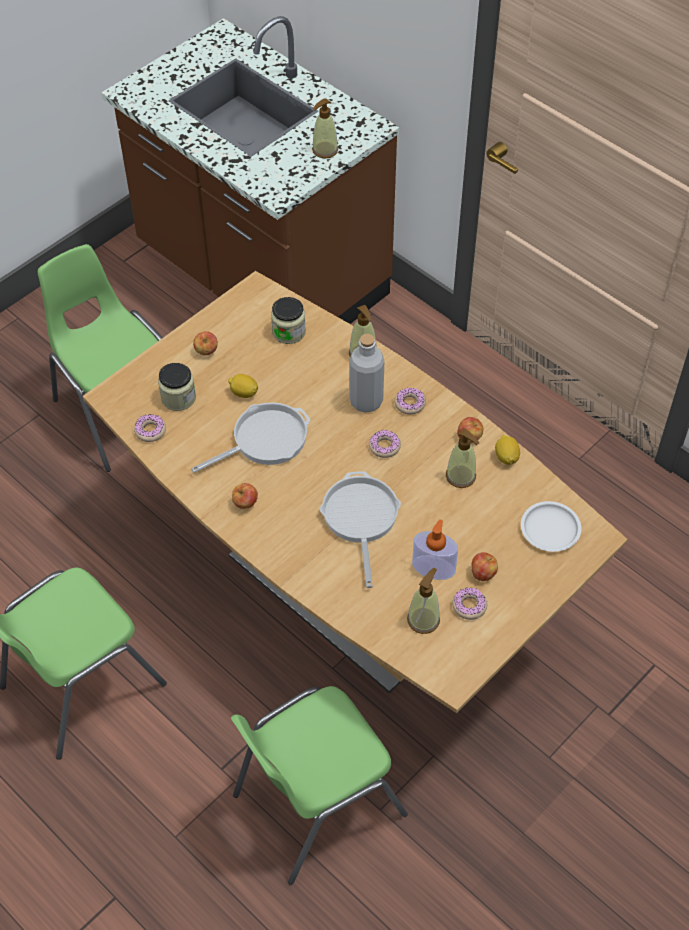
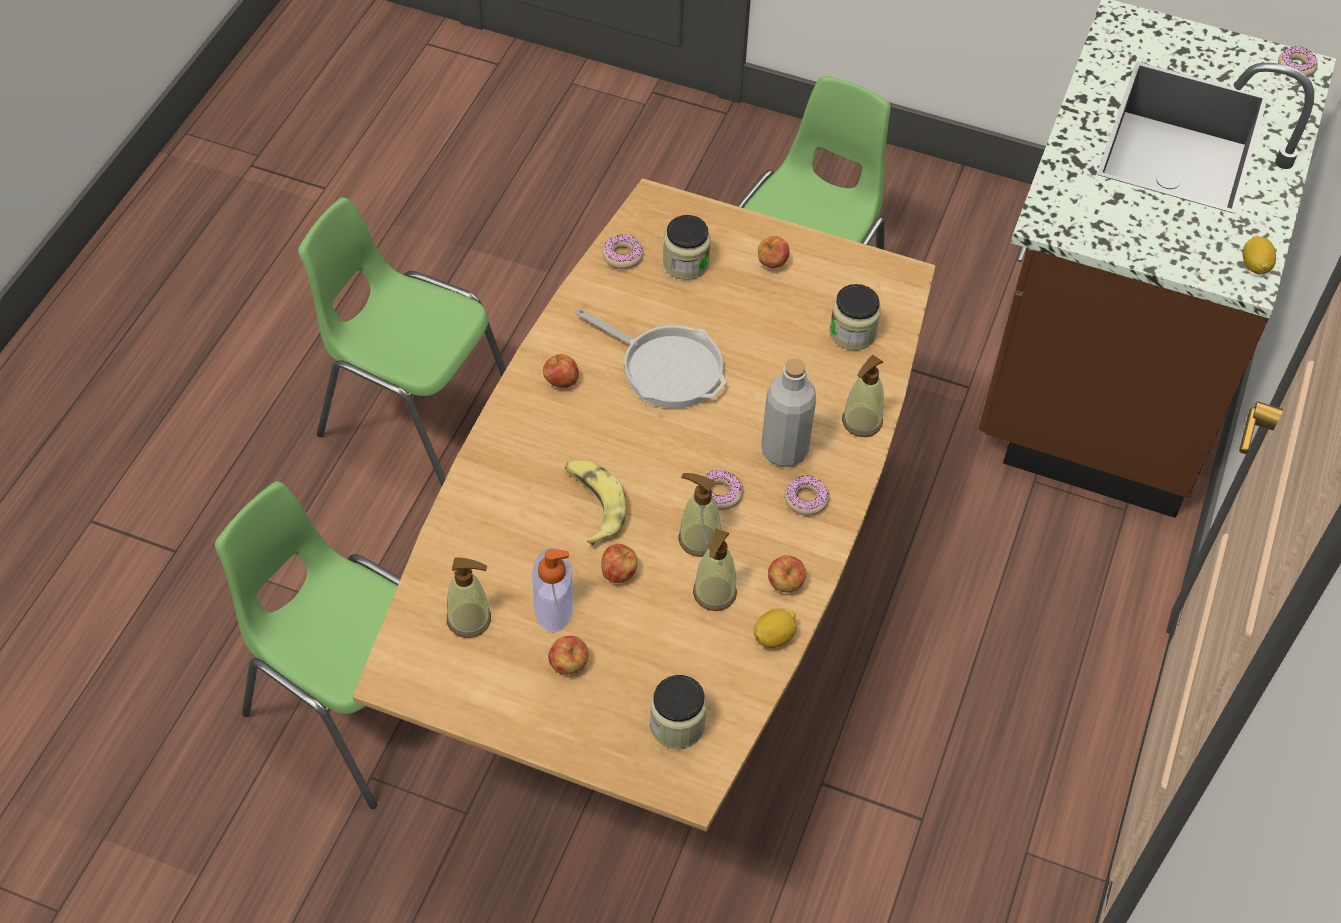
camera: 65 degrees right, 0 degrees up
(244, 393) = (728, 322): lemon -> lemon (1254, 266)
(325, 150) = (1164, 244): soap dispenser -> soap dispenser (699, 539)
(360, 518) = (593, 504): frying pan -> banana
(423, 522) = (619, 573): none -> apple
(469, 606) = (511, 664): donut -> donut (1296, 67)
(550, 529) = (677, 725): white plate -> jar

